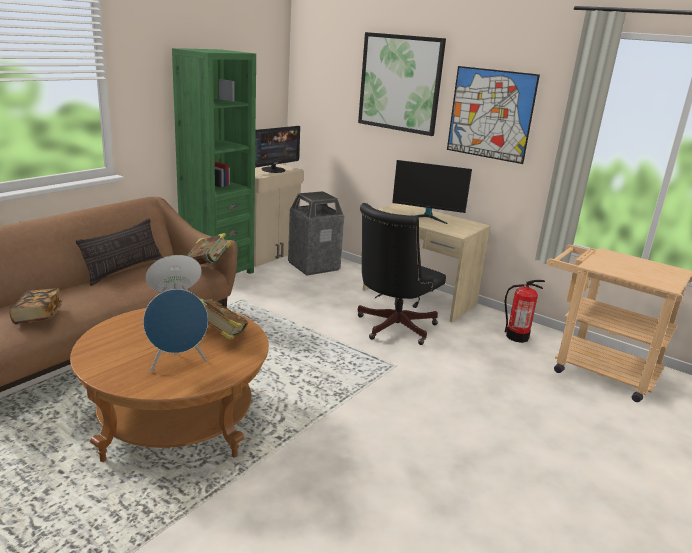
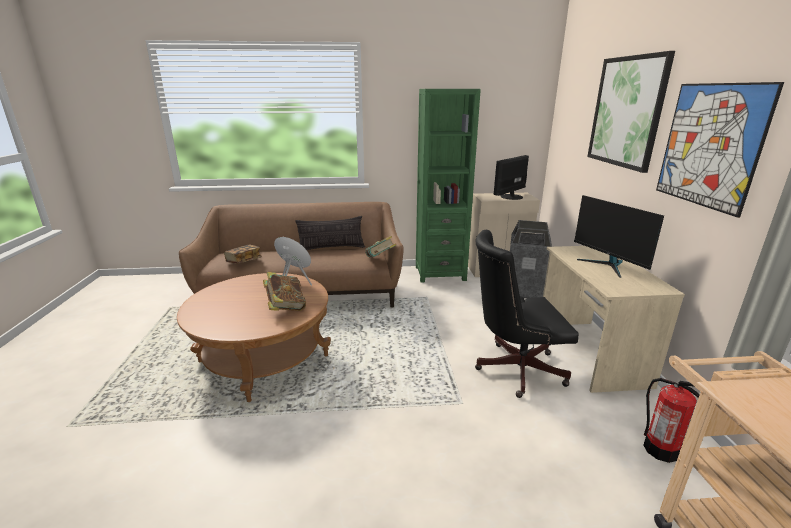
camera: 50 degrees right, 0 degrees up
(177, 363) = (233, 313): blue speaker -> none
(274, 170) = (511, 197): monitor -> monitor turned 135 degrees clockwise

